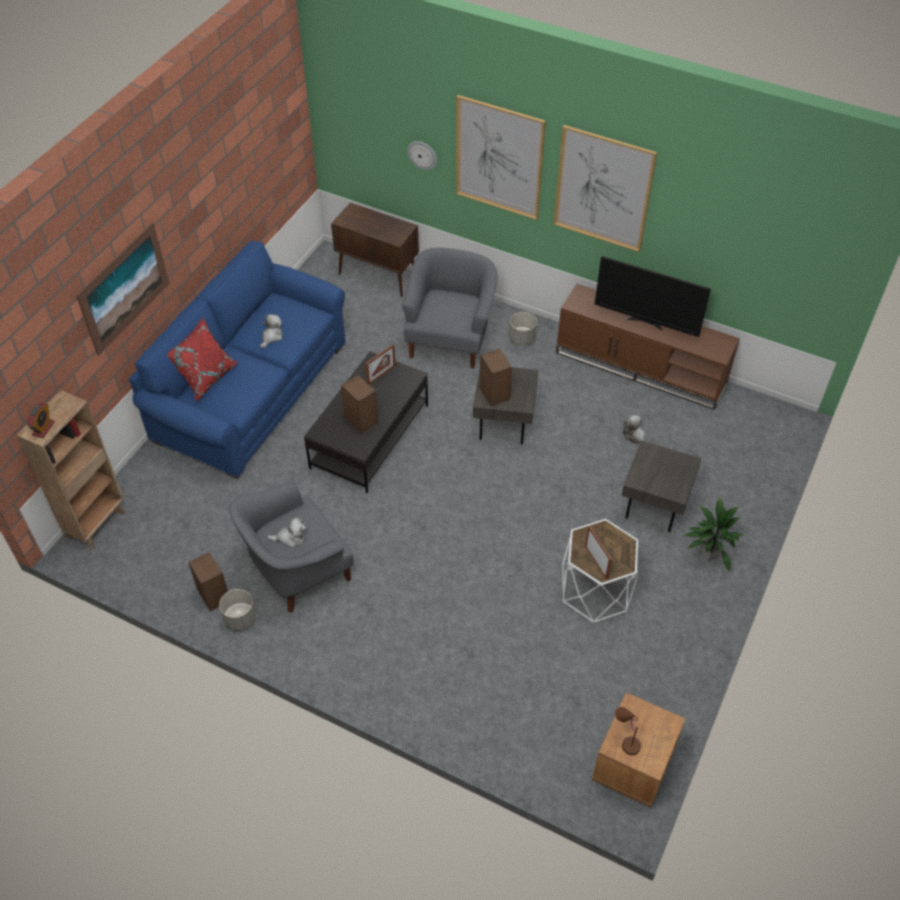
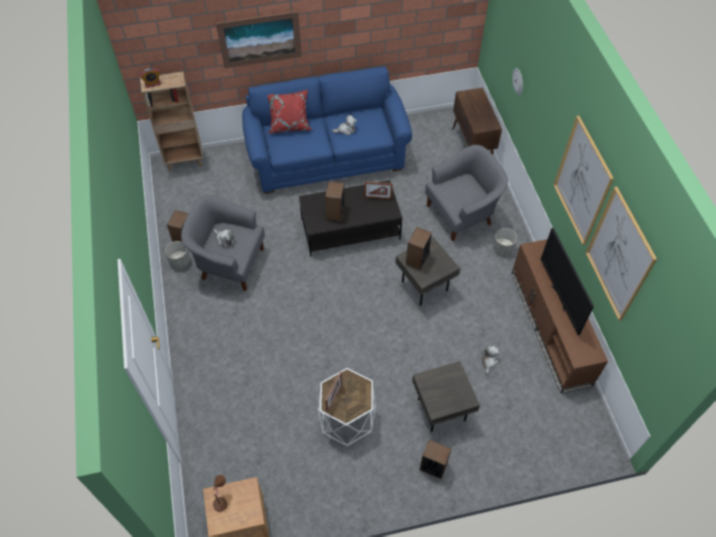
camera: 50 degrees right, 5 degrees up
(499, 158) = (546, 113): picture -> picture (619, 255)
(707, 555) = (433, 466): potted plant -> speaker

